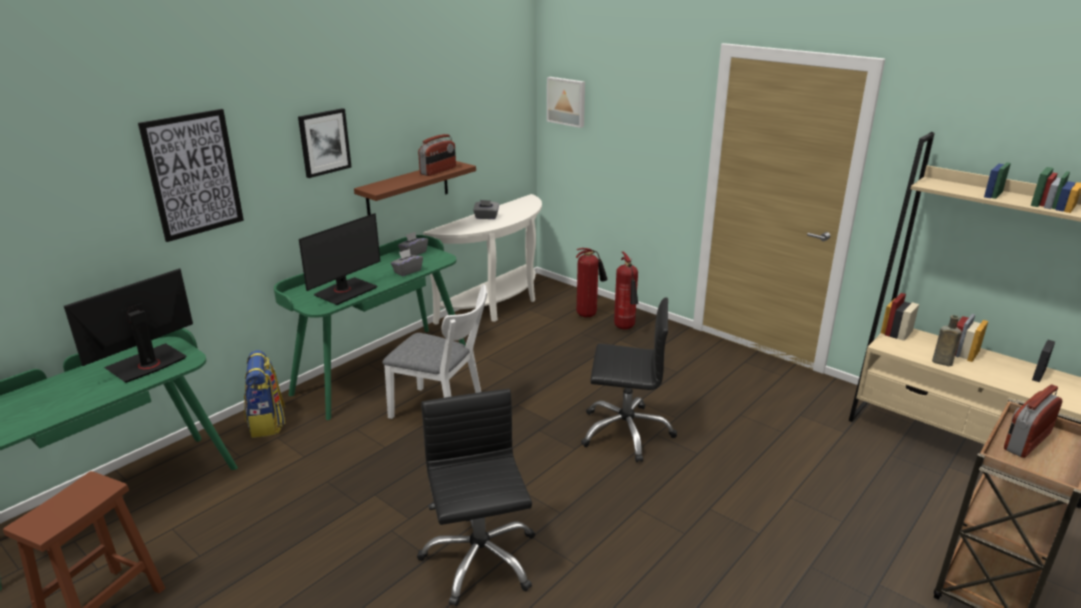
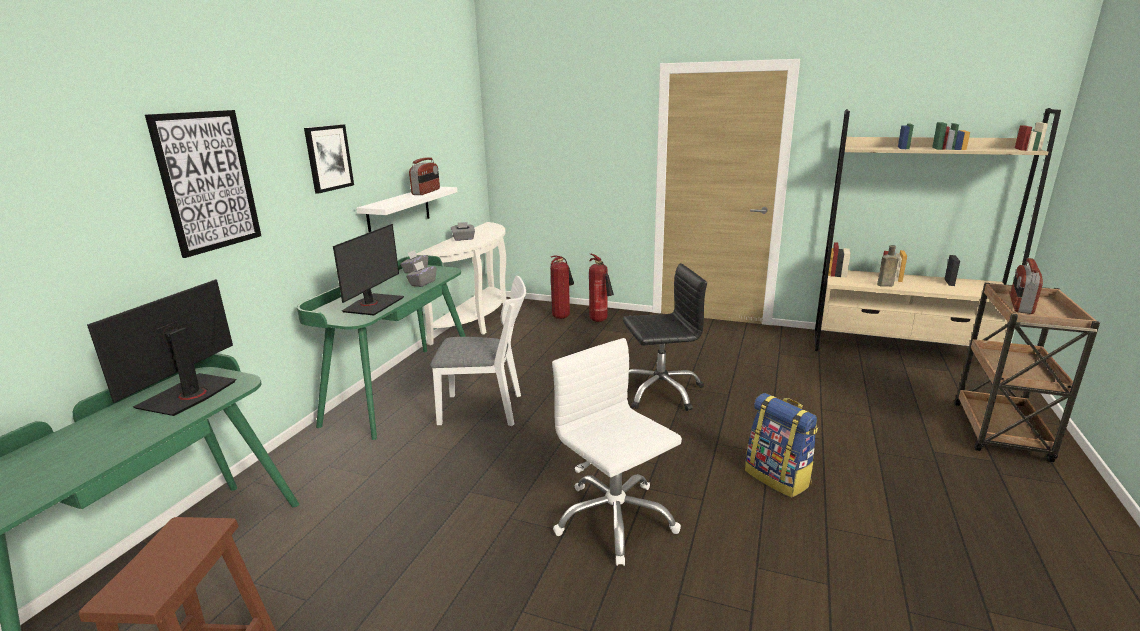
camera: 20 degrees left, 5 degrees down
(267, 423) = (308, 456): backpack -> backpack (778, 478)
(408, 189) = (399, 212): brown shelf -> white shelf
(479, 559) = (614, 519): black office chair -> white office chair
(567, 101) = (515, 133): picture -> none

